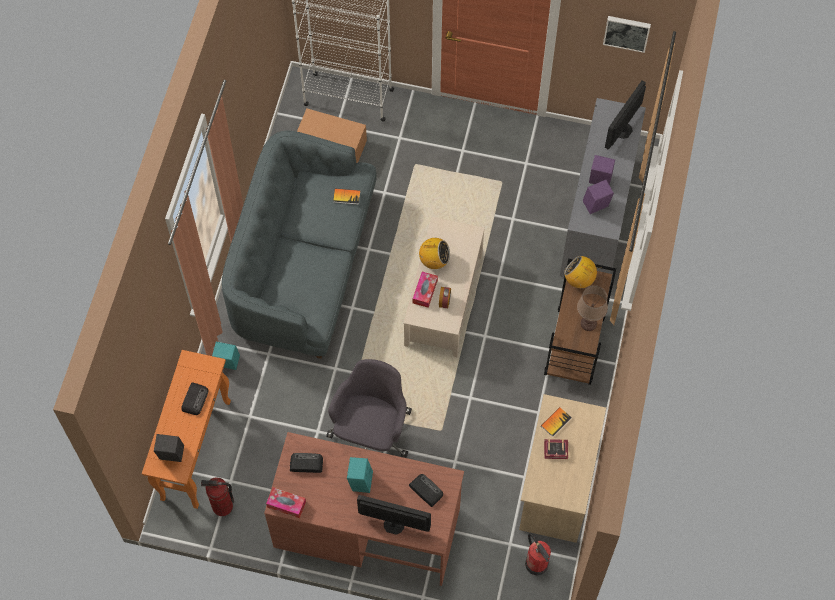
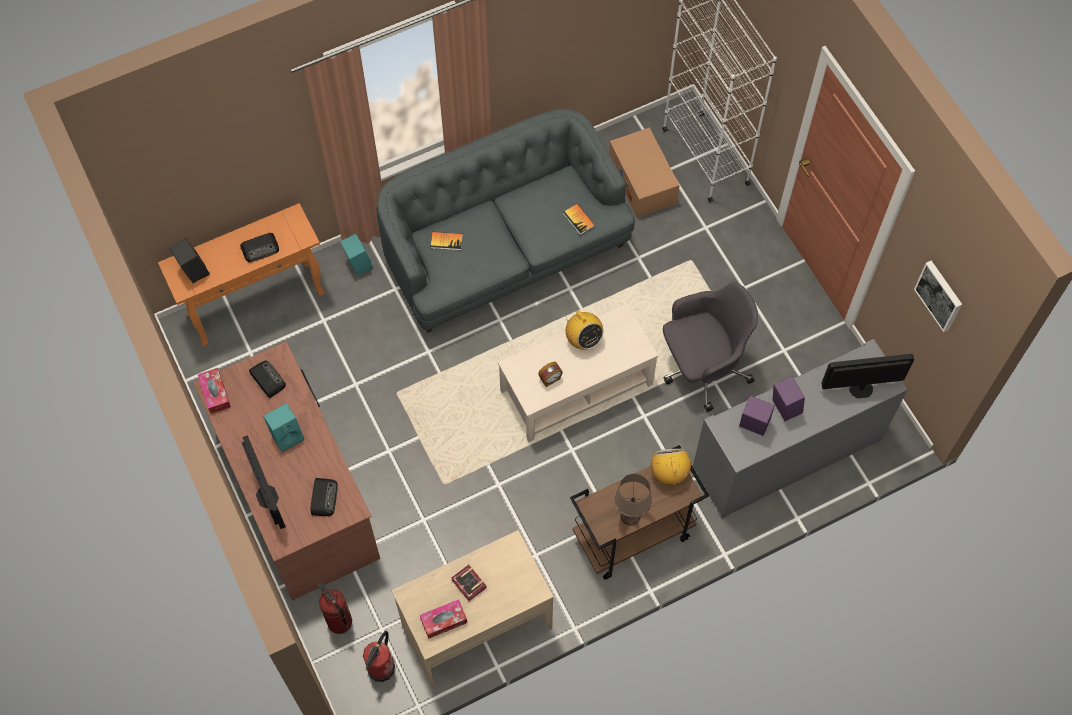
camera: 50 degrees right, 0 degrees up
(222, 506) = (221, 364): fire extinguisher -> fire extinguisher (339, 621)
(371, 433) = (391, 428): grey office chair -> grey office chair (702, 367)
(425, 291) = (545, 355): tissue box -> tissue box (444, 621)
(556, 422) = (498, 562): book -> book (446, 241)

